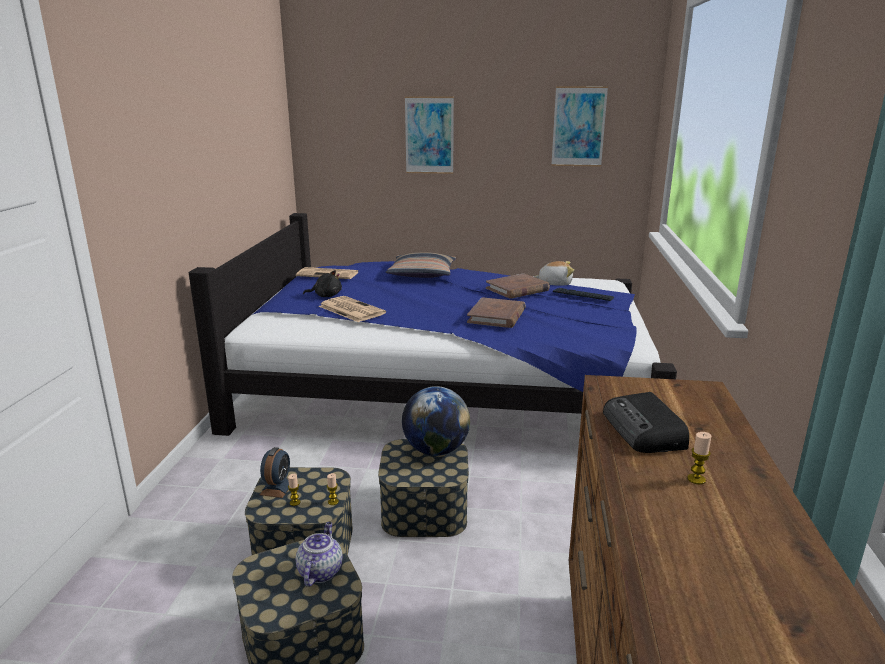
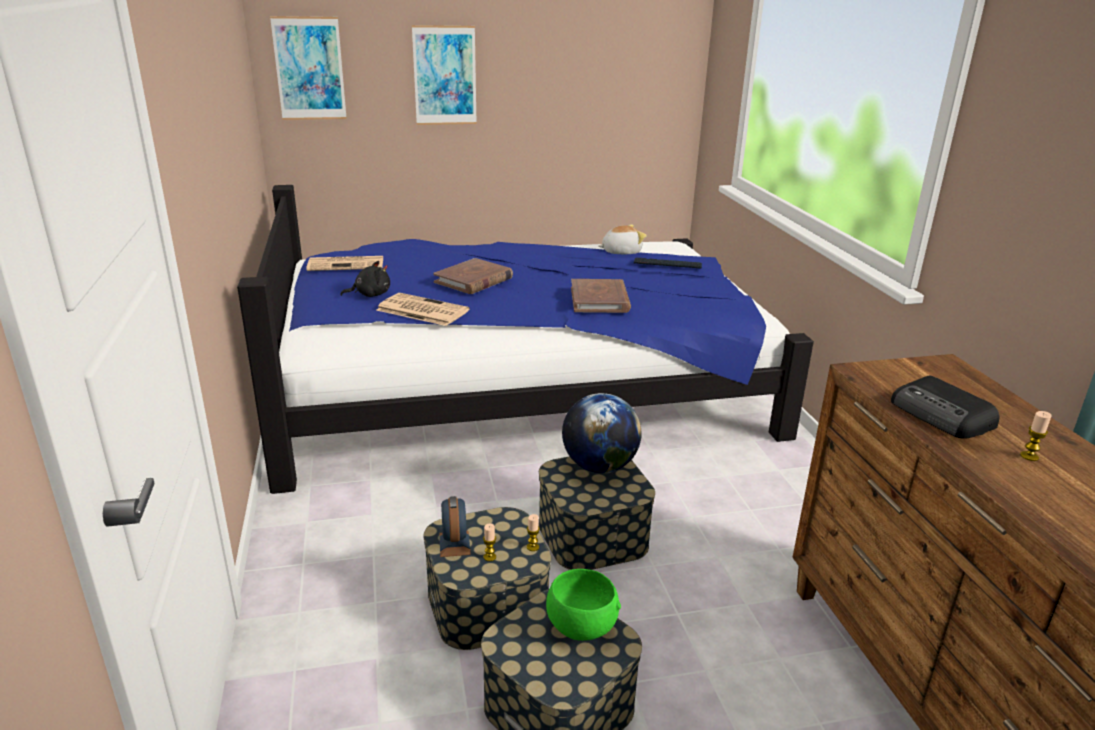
camera: 20 degrees left, 5 degrees up
(320, 571) = (580, 627): teapot -> green bowl
(422, 274) = (463, 254): pillow -> none
(517, 289) = (593, 264): brown book -> brown book (473, 280)
(578, 126) = (623, 63): picture -> picture (309, 69)

